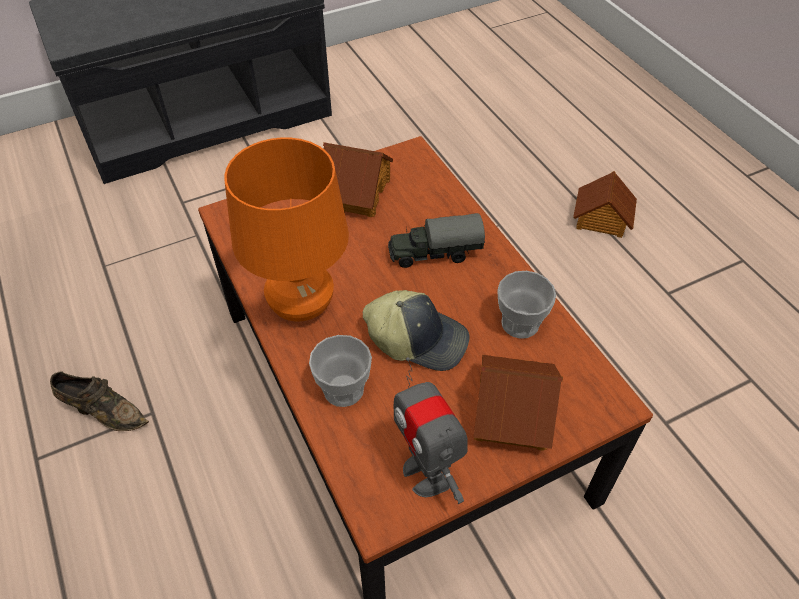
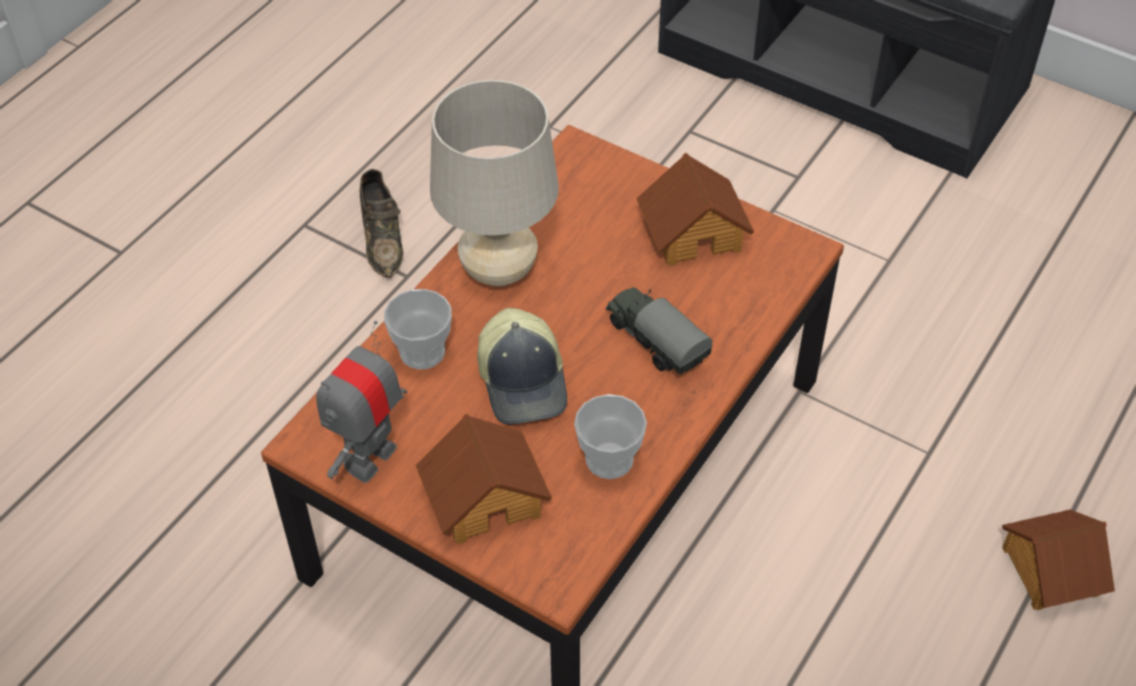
camera: 60 degrees right, 0 degrees up
(302, 306) = (499, 271): orange table lamp -> beige table lamp

